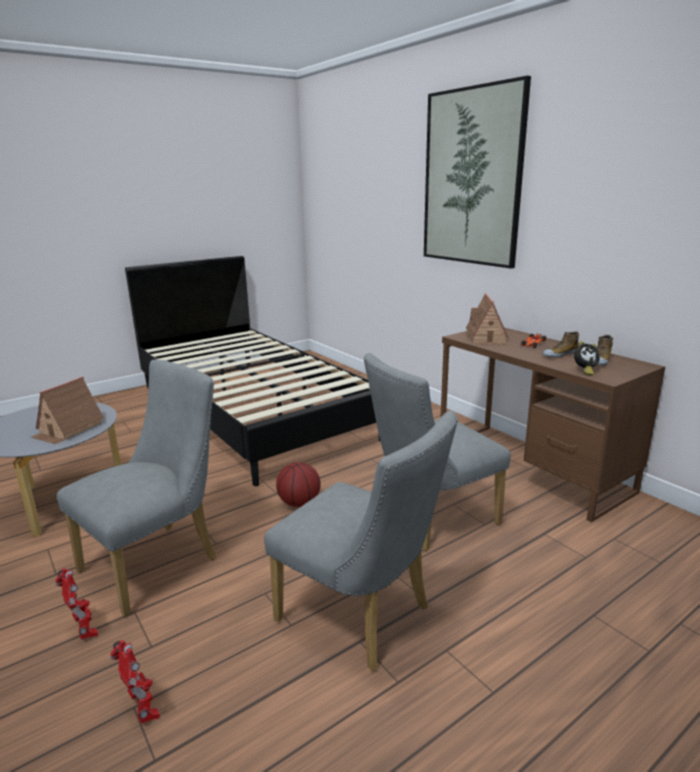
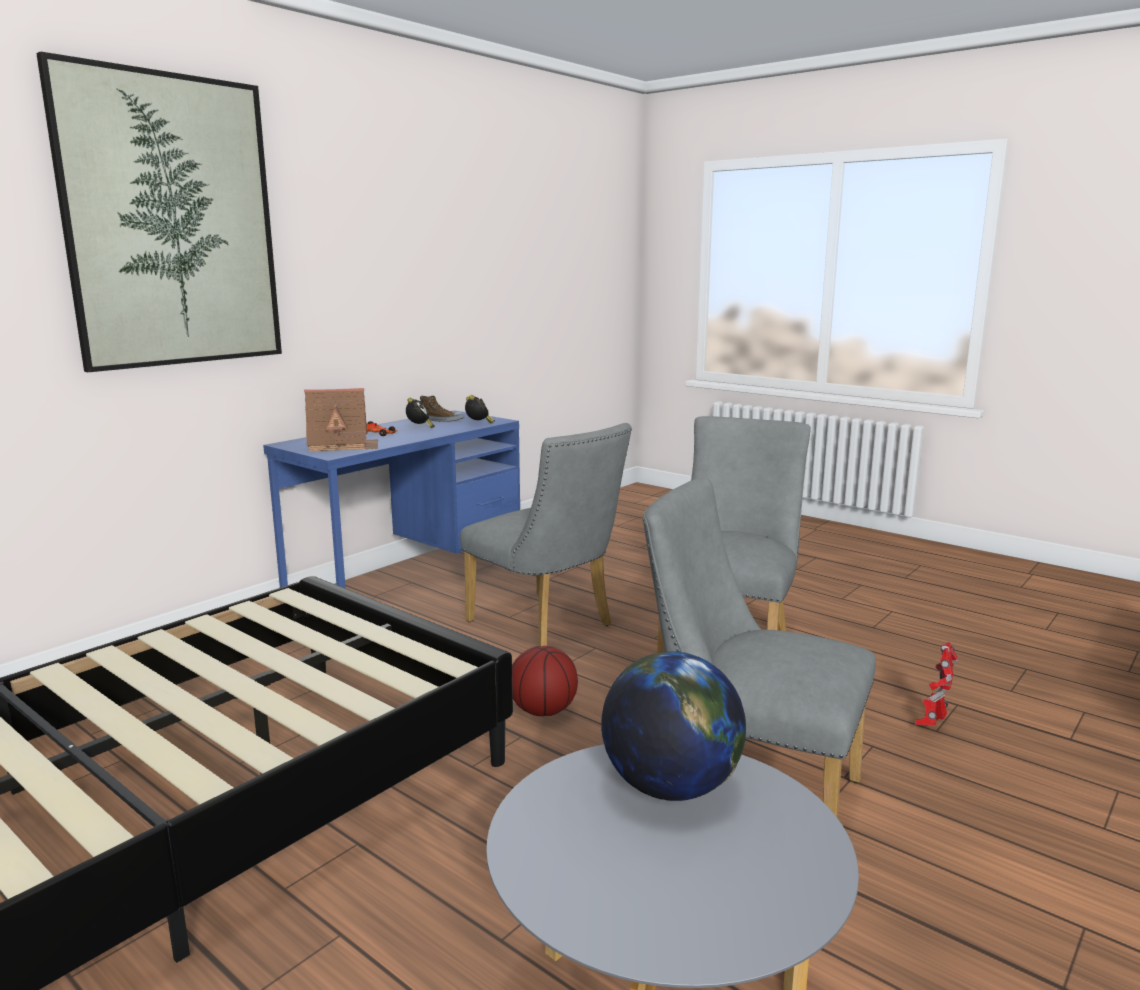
camera: 105 degrees left, 5 degrees down
(68, 429) = (671, 788): toy house -> globe
(85, 630) = (905, 803): toy robot -> none
(530, 467) = (409, 581): brown desk -> blue desk
(559, 354) = (419, 428): shoe -> alarm clock

